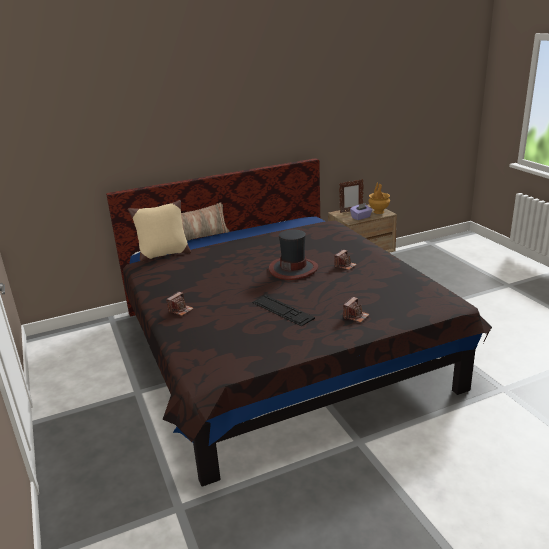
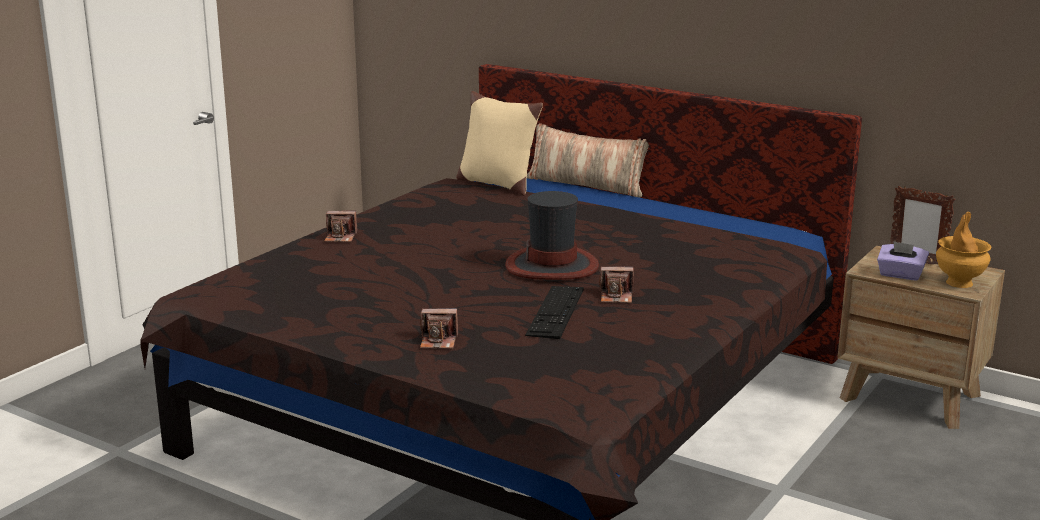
camera: 55 degrees right, 5 degrees down
(282, 310) = (404, 291): keyboard -> keyboard (555, 311)

